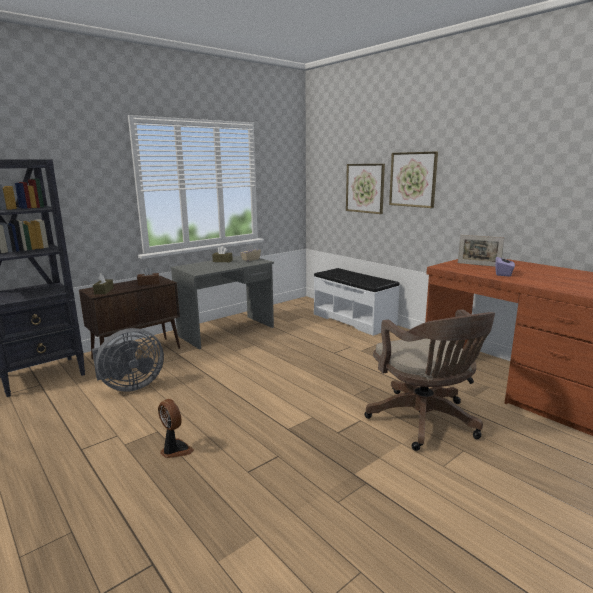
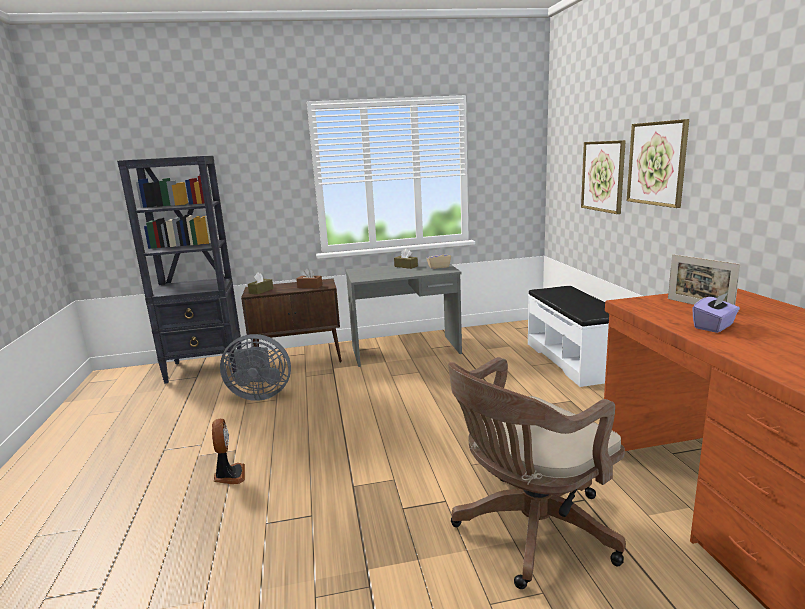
camera: 30 degrees right, 0 degrees up
(425, 422) = (529, 531): brown office chair -> brown office chair turned 45 degrees clockwise

